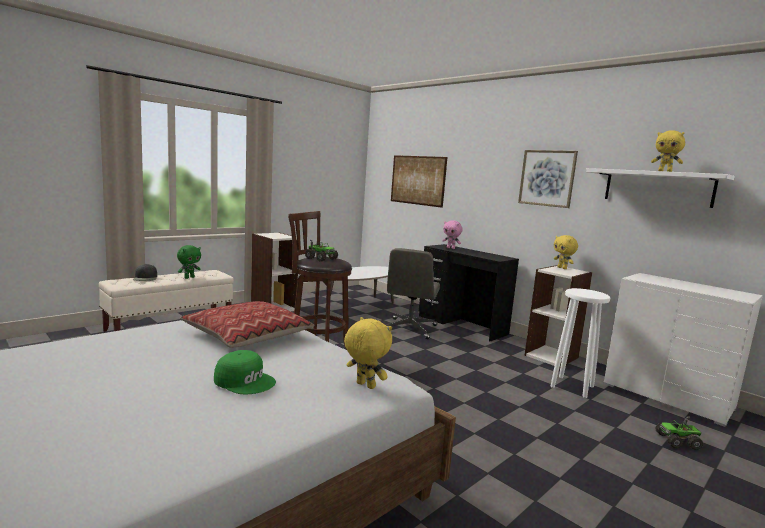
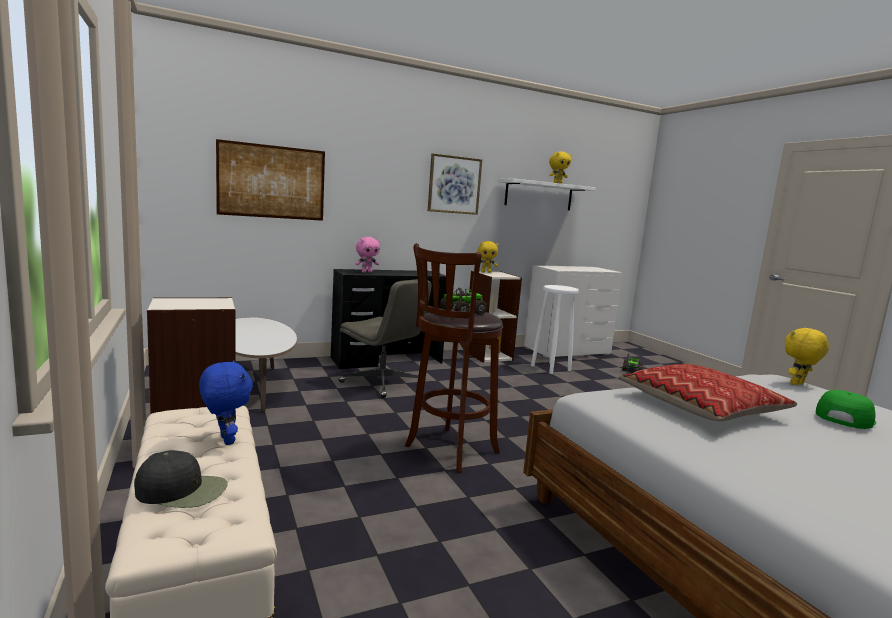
camera: 70 degrees left, 0 degrees up
(189, 277) = (225, 440): green plush toy -> blue plush toy

